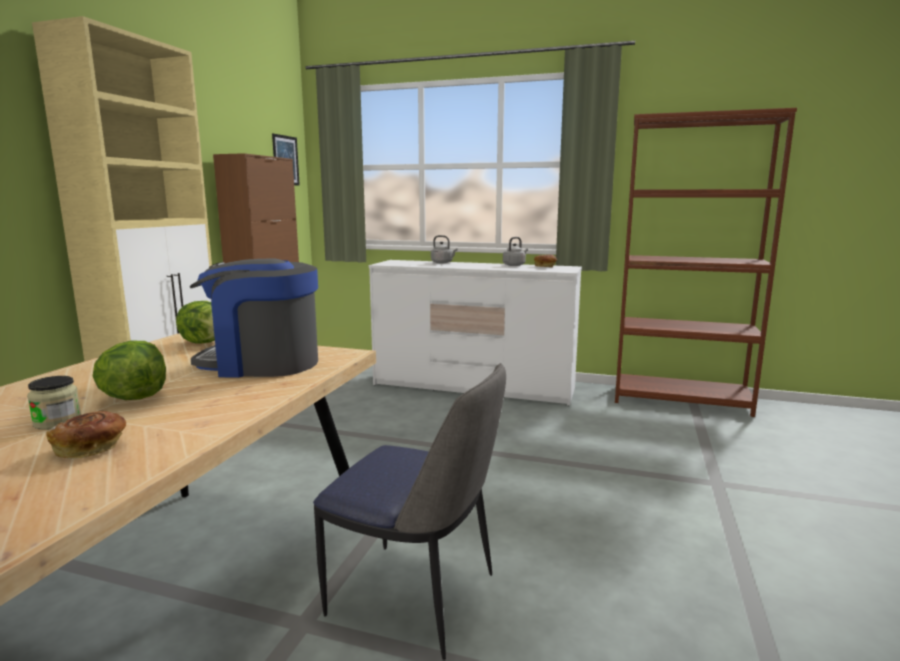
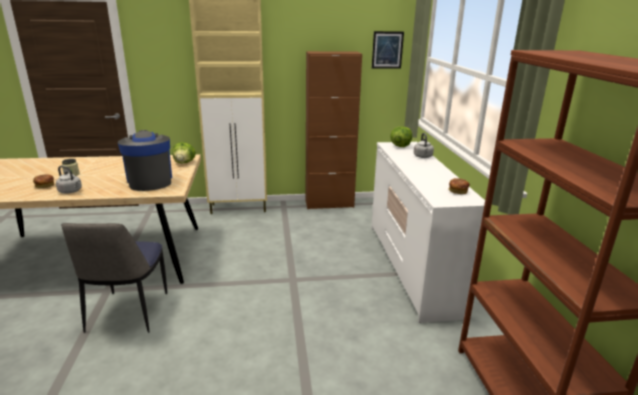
camera: 65 degrees right, 10 degrees up
(134, 397) = (98, 175): lettuce -> lettuce (400, 146)
(514, 265) = (449, 179): grey kettle -> grey kettle (71, 191)

